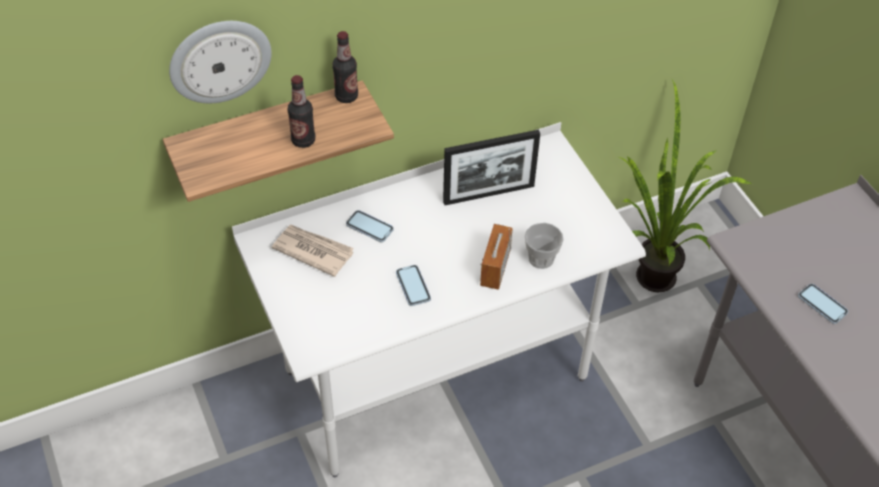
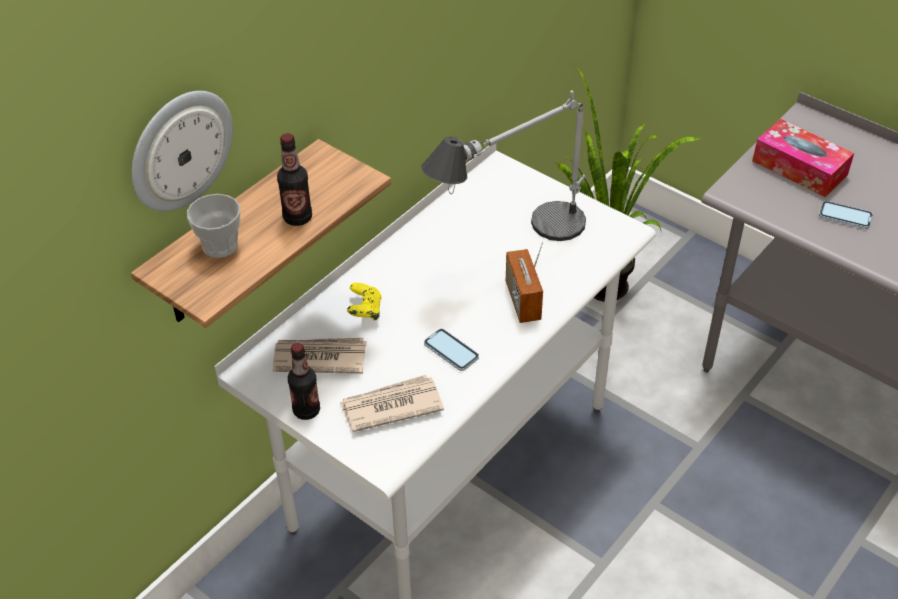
camera: 25 degrees left, 5 degrees down
(340, 311) = (390, 406): none -> newspaper
(346, 96) = (313, 159): bottle -> bottle (306, 410)
(369, 227) = (365, 311): phone -> yellow game controller
(488, 194) = (467, 233): picture frame -> none
(518, 218) = (512, 245): none -> table lamp
(541, 258) = (561, 274): cup -> cup (220, 245)
(812, 245) = (799, 168): none -> tissue box

